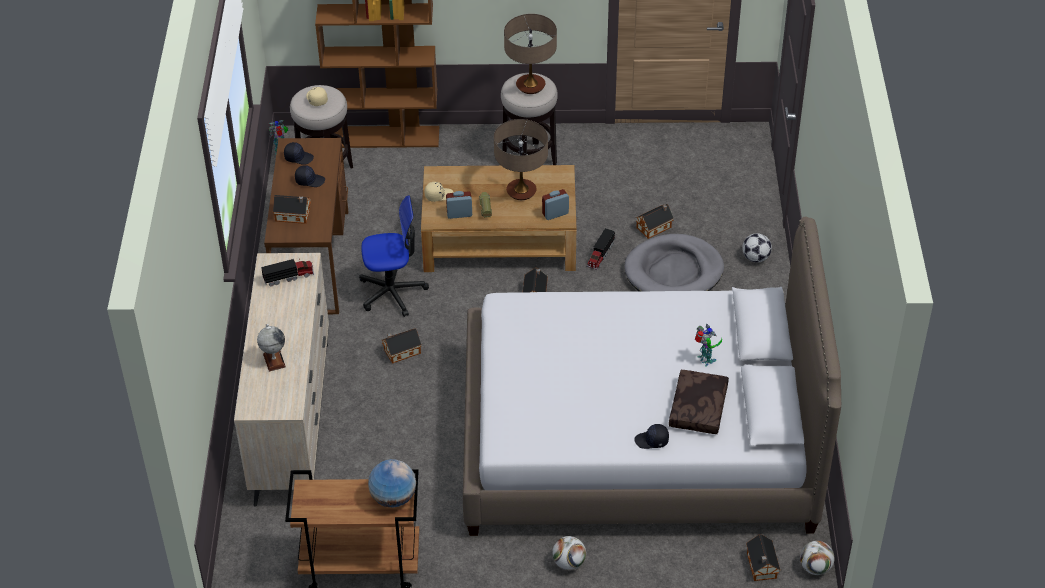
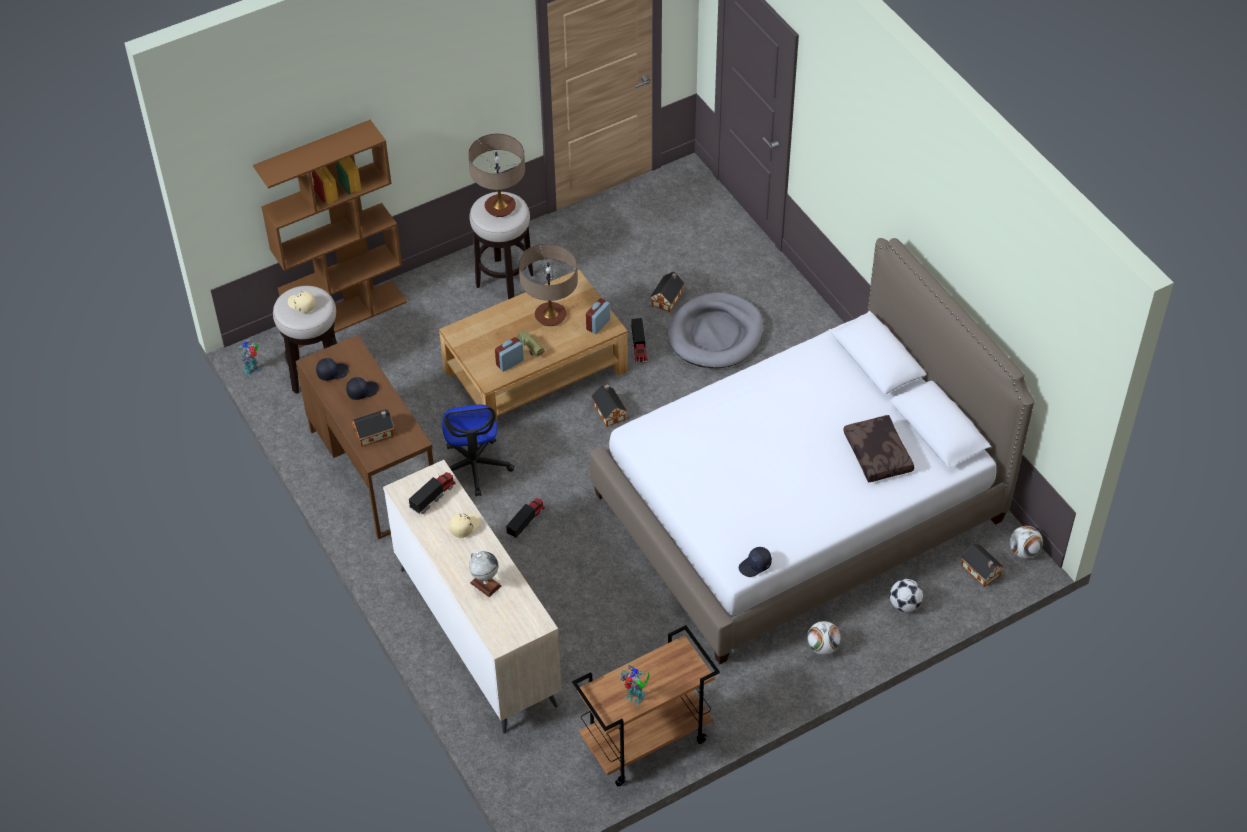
camera: 30 degrees left, 5 degrees up
(392, 292) = (474, 467): office chair -> office chair turned 120 degrees clockwise
(393, 498) = (679, 662): globe -> none
(400, 351) = (526, 521): toy house -> toy truck
(438, 195) = (475, 352): beige cap -> beige cap (464, 526)
(652, 441) = (861, 502): black cap -> black cap (755, 566)
(705, 360) = (851, 408): toy robot -> toy robot (635, 698)
(755, 258) = (776, 290): football -> football (904, 604)

